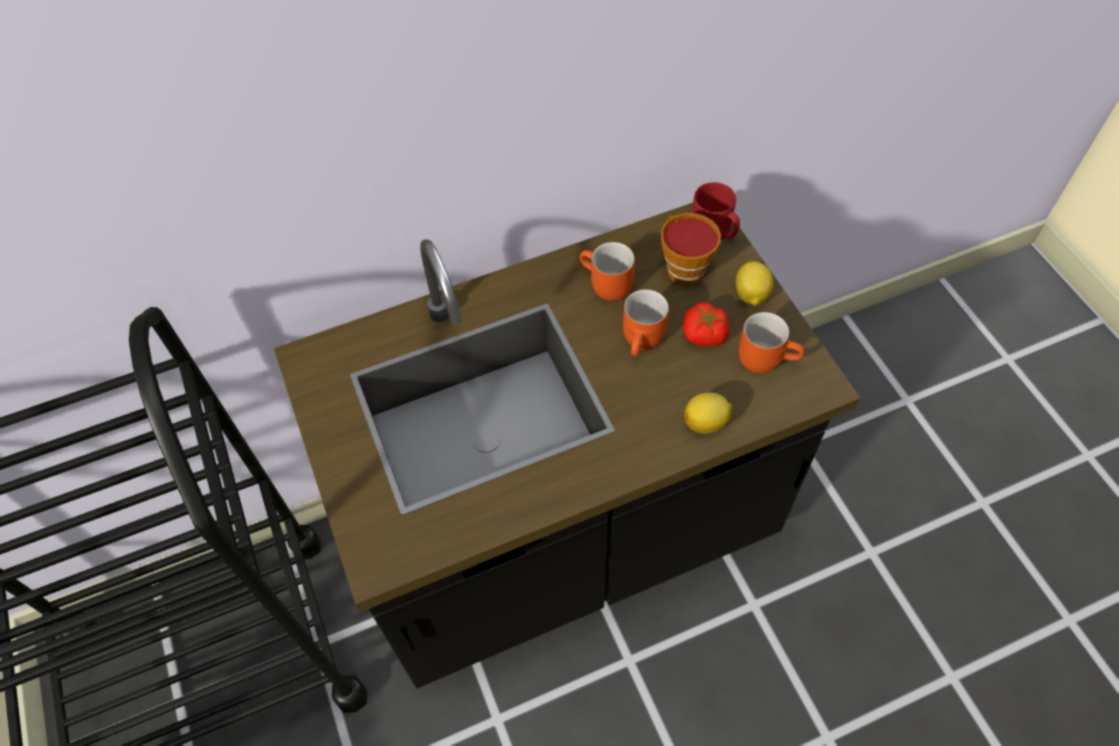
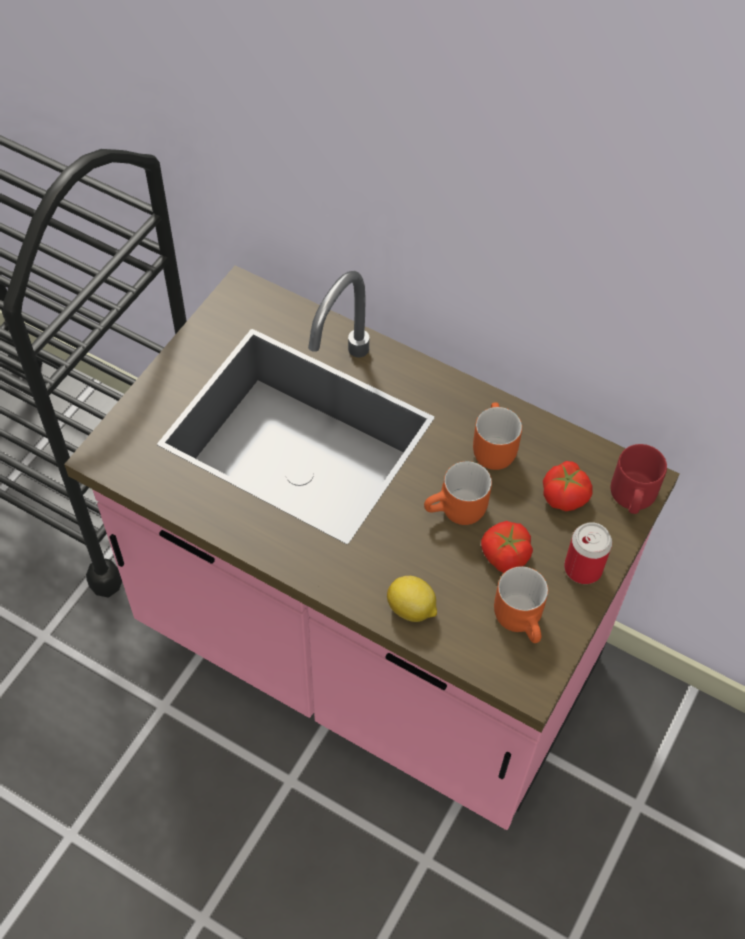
camera: 50 degrees right, 0 degrees up
(567, 536) = (367, 652): black counter -> pink counter
(682, 267) = (565, 495): cup -> tomato
(750, 295) = (583, 568): lemon -> can

